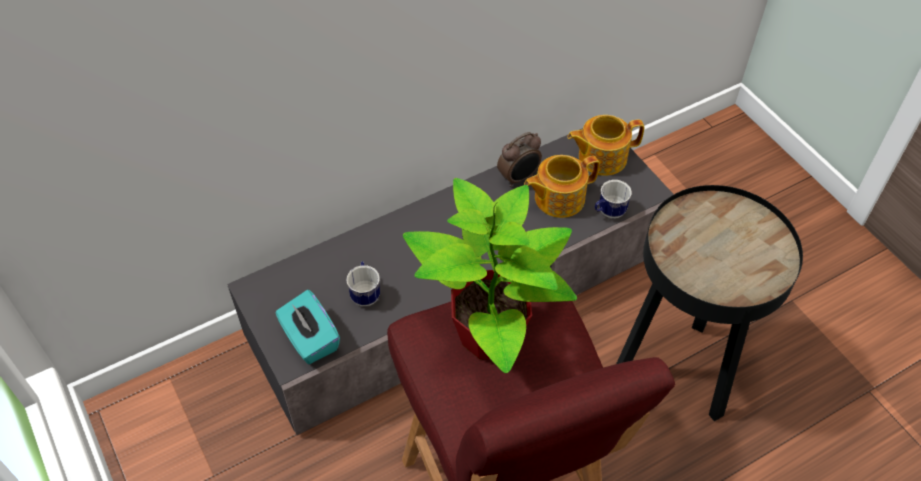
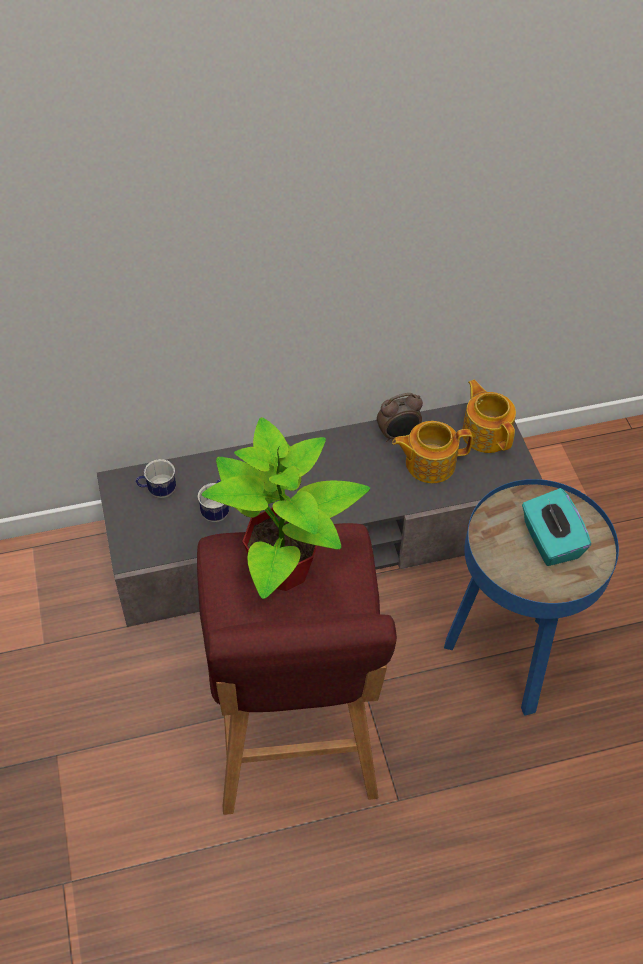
camera: 15 degrees right, 0 degrees up
(310, 339) = (153, 540): turquoise tissue box -> turquoise tissue box (550, 541)
(601, 157) = (486, 433): teapot -> teapot turned 60 degrees clockwise
(608, 213) = (473, 488): mug -> mug (158, 491)
(677, 370) = (506, 658): black side table -> blue side table

